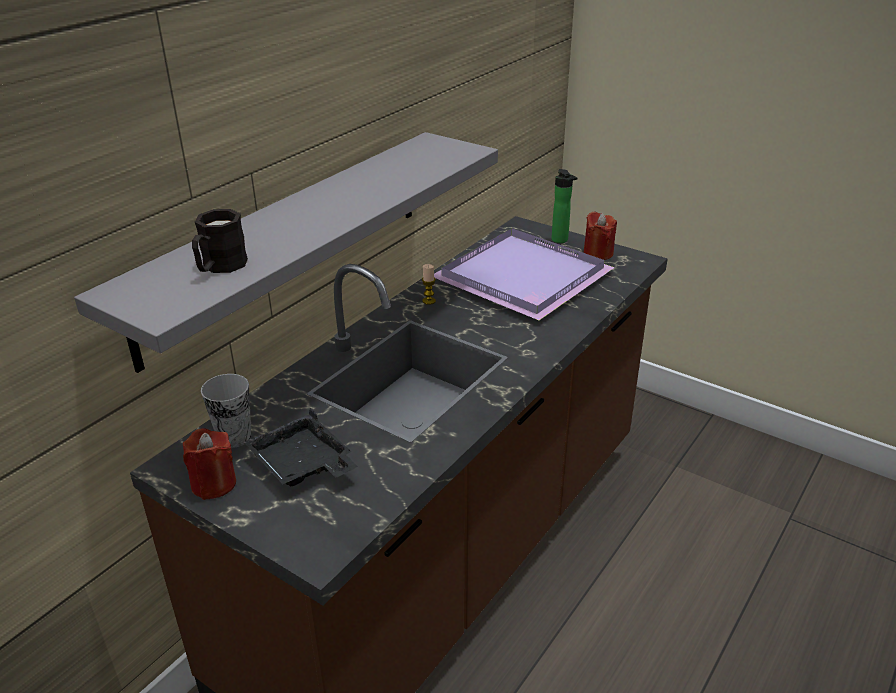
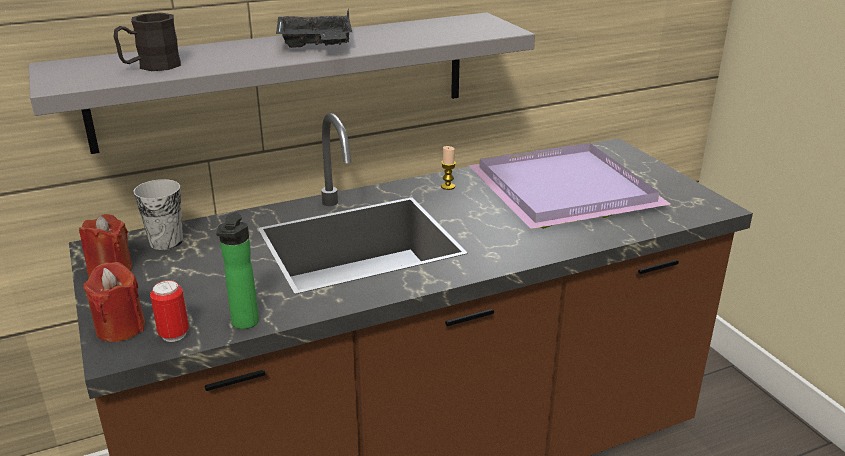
camera: 30 degrees right, 5 degrees down
(302, 464) = (189, 280): black tray -> black tray (316, 44)
(351, 518) = (174, 334): none -> can
(561, 241) = (643, 169): bottle -> bottle (244, 324)
(598, 253) = (672, 189): red candle -> red candle (120, 328)

